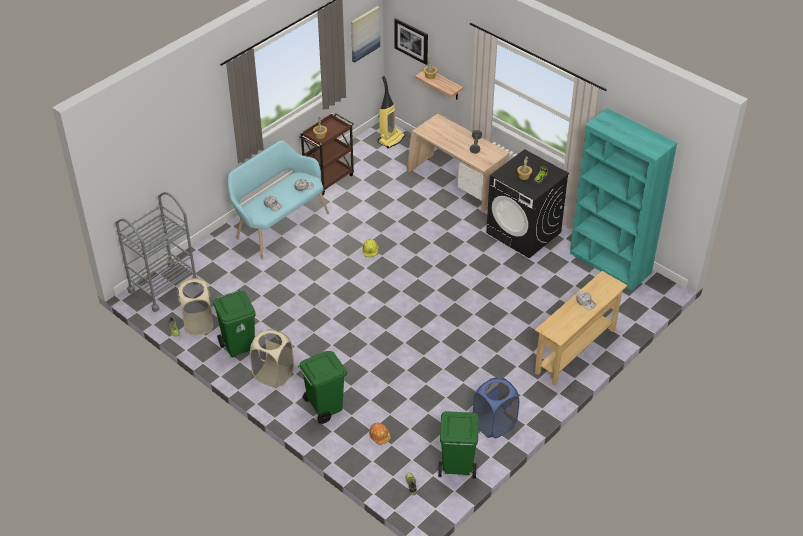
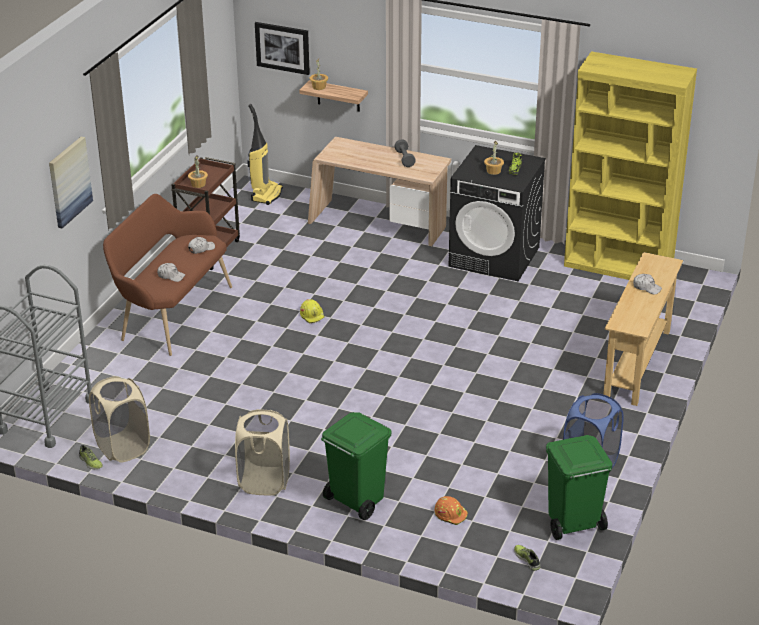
camera: 20 degrees left, 10 degrees down
(239, 346) = (196, 459): green trash can -> none
(279, 225) = (171, 313): turquoise bench -> brown bench
(364, 33) = (219, 48): picture -> picture (69, 181)
(610, 263) = (618, 266): turquoise bookcase -> yellow bookcase

